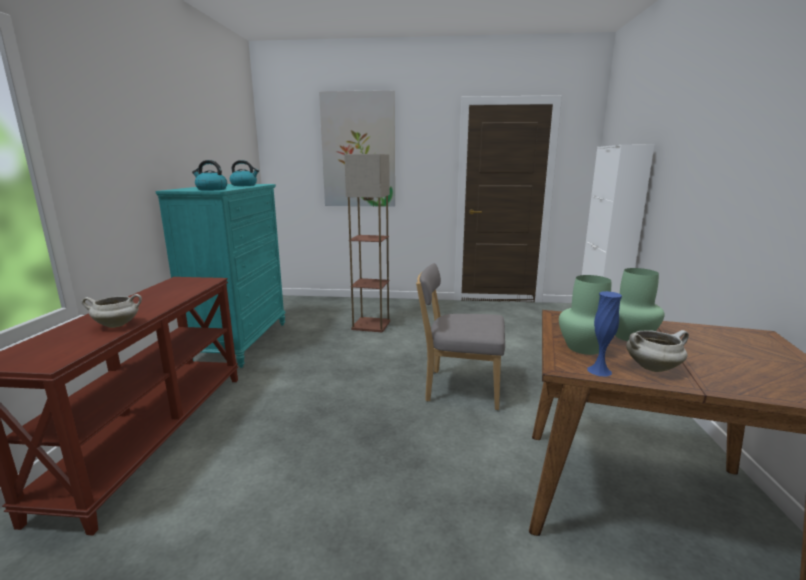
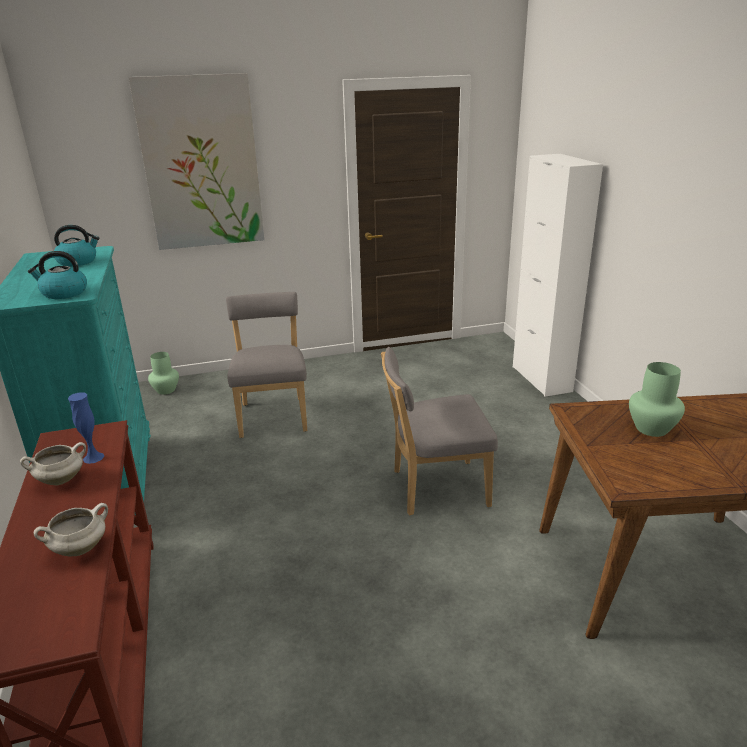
camera: 20 degrees left, 10 degrees up
(371, 325) = (273, 415): floor lamp -> grey chair
(585, 348) = (624, 455): green vase -> green vase (166, 390)
(599, 371) = (654, 484): blue vase -> blue vase (93, 457)
(652, 367) = (692, 468): white cooking pot -> white cooking pot (61, 479)

